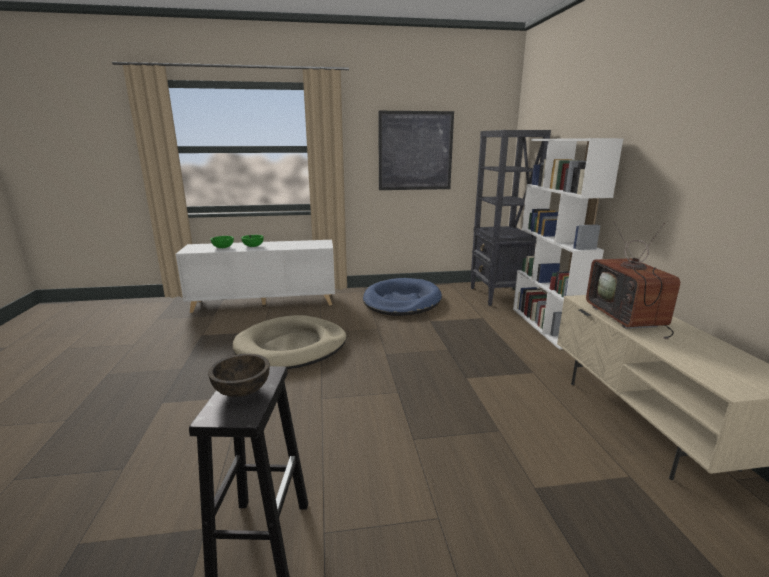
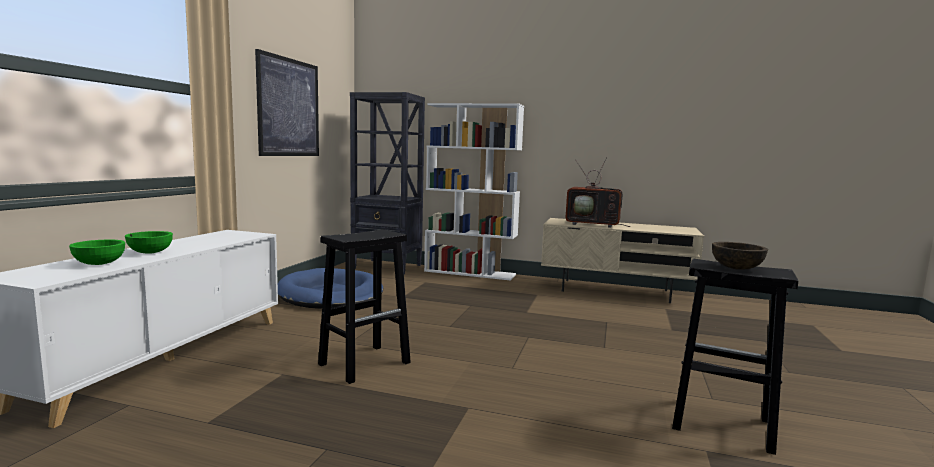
camera: 65 degrees left, 10 degrees down
(292, 346) = (365, 363): beige dog bed -> black stool

